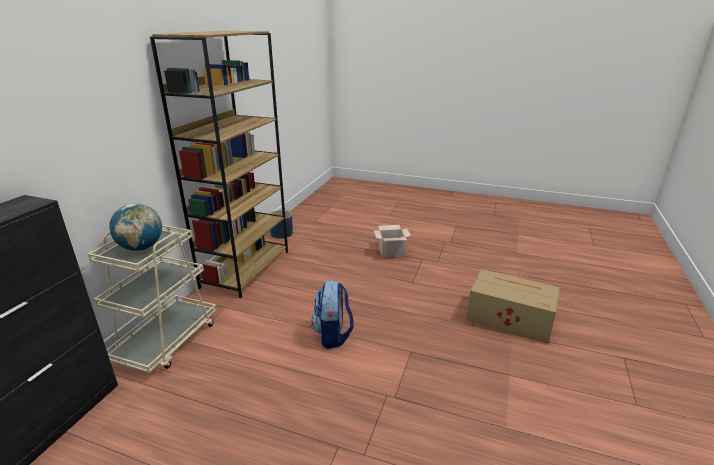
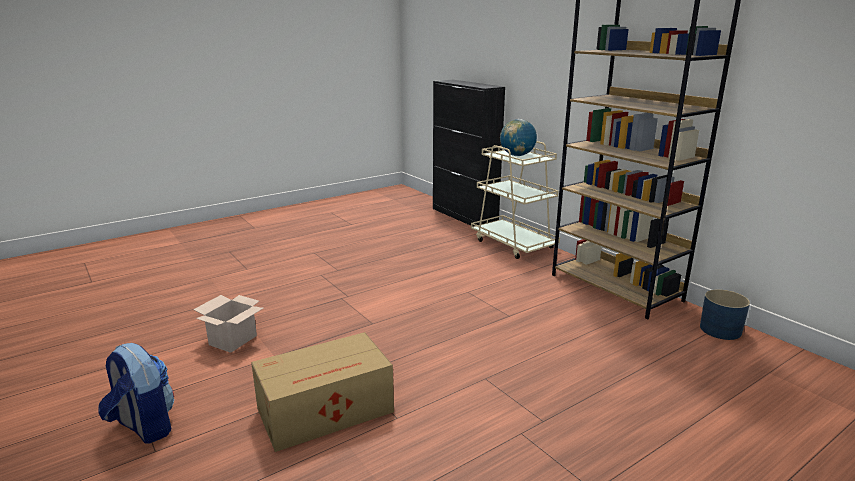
camera: 125 degrees right, 5 degrees down
(333, 335) = (442, 298): backpack -> backpack (143, 426)
(391, 252) = (591, 401): cardboard box -> cardboard box (232, 341)

